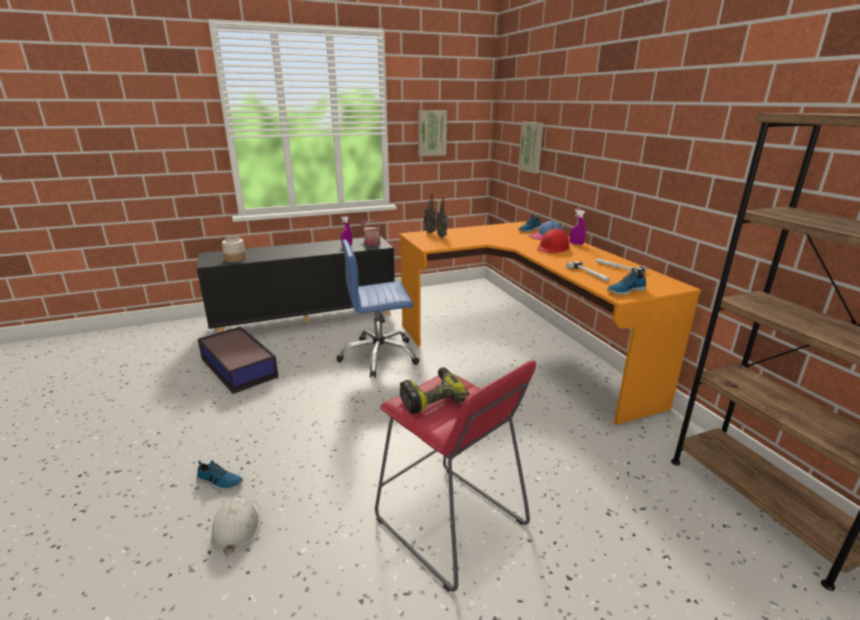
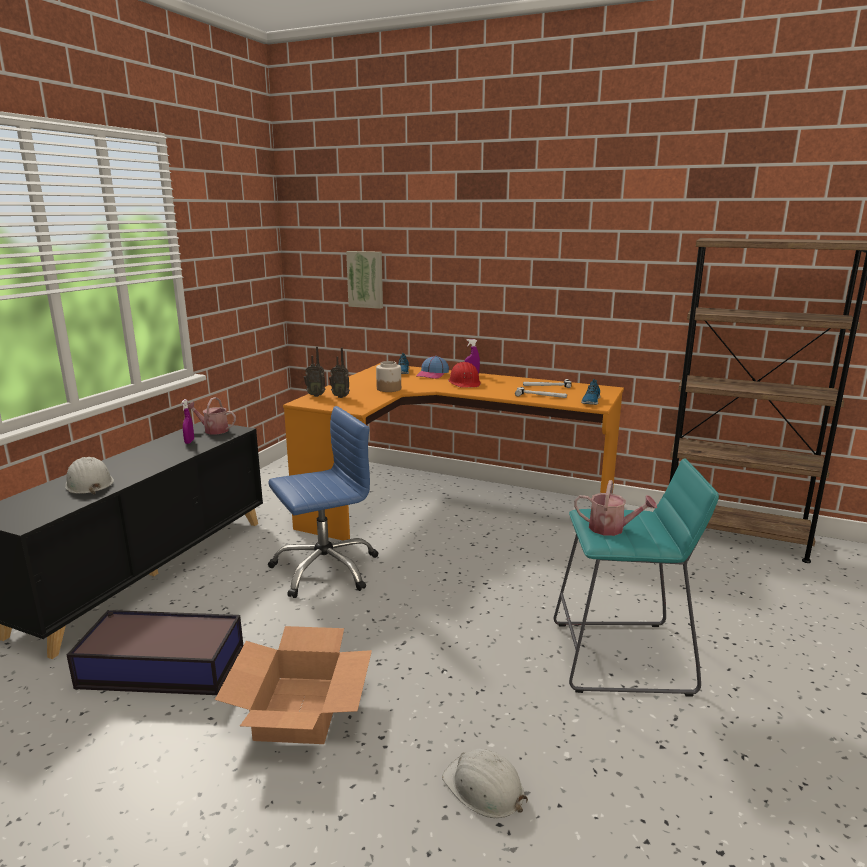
camera: 45 degrees left, 5 degrees down
(219, 482) = (388, 773): shoe -> none
(235, 259) = (59, 504): jar -> jar (389, 389)
(246, 422) = (300, 709): none -> cardboard box
(264, 253) = (89, 483): none -> white hard hat
(379, 356) = (325, 569): blue office chair -> blue office chair turned 150 degrees counterclockwise
(431, 133) = (227, 271): picture -> none
(432, 397) = (611, 528): power drill -> watering can
(450, 523) = (621, 657): red stool -> turquoise stool

